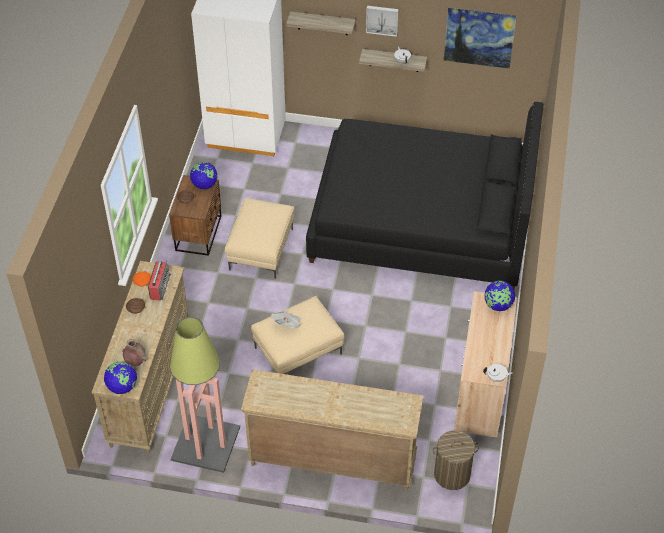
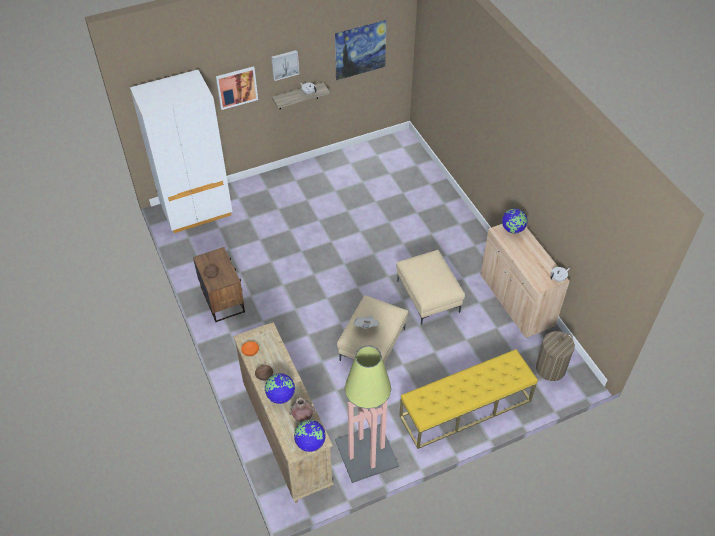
camera: 35 degrees left, 0 degrees up
(160, 286) = (268, 347): radio -> none
(204, 185) = (216, 256): globe -> globe (280, 396)
(260, 249) = (280, 286): beige ottoman -> beige ottoman (427, 296)
(322, 23) = (236, 87): shelf -> picture
(331, 460) = (465, 408): beige dresser -> yellow bench
(421, 222) = (376, 209): black bed -> none

